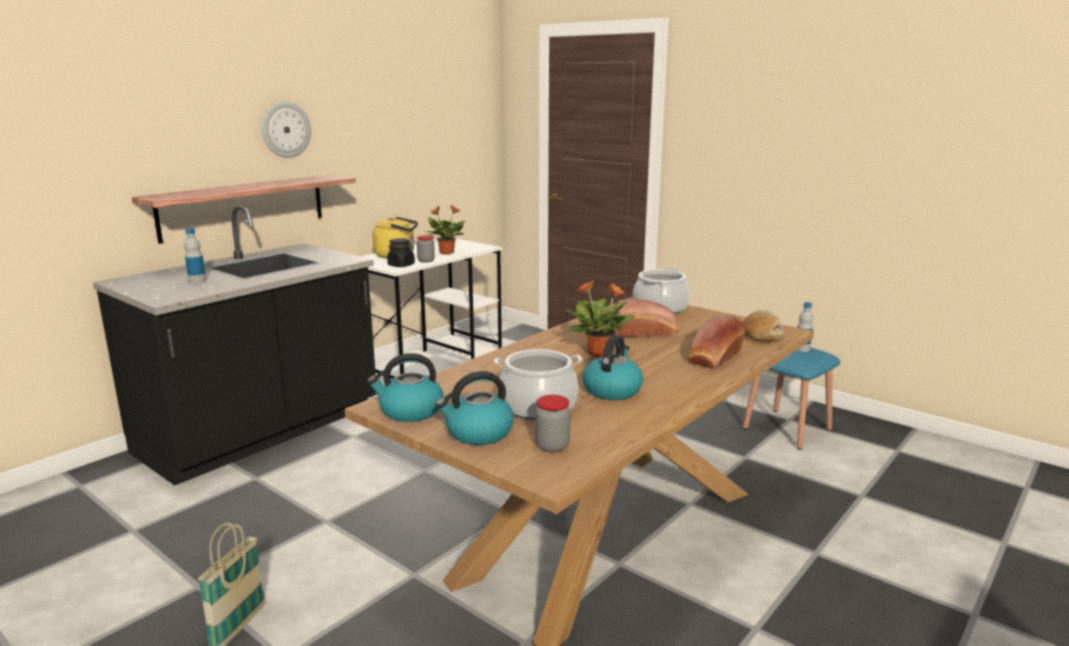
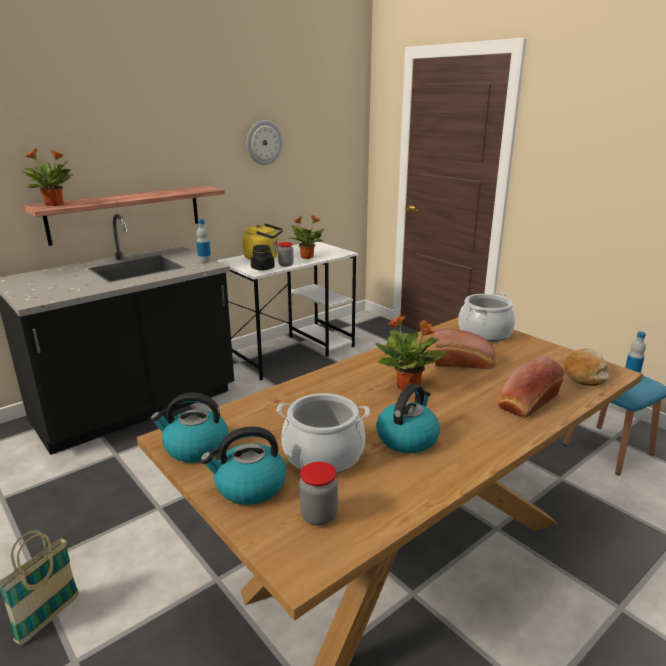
camera: 10 degrees right, 5 degrees up
(171, 195) = (55, 204): none -> potted plant
(197, 281) = (71, 282): bottle -> bottle (204, 261)
(285, 130) = (164, 145): wall clock -> wall clock (264, 142)

